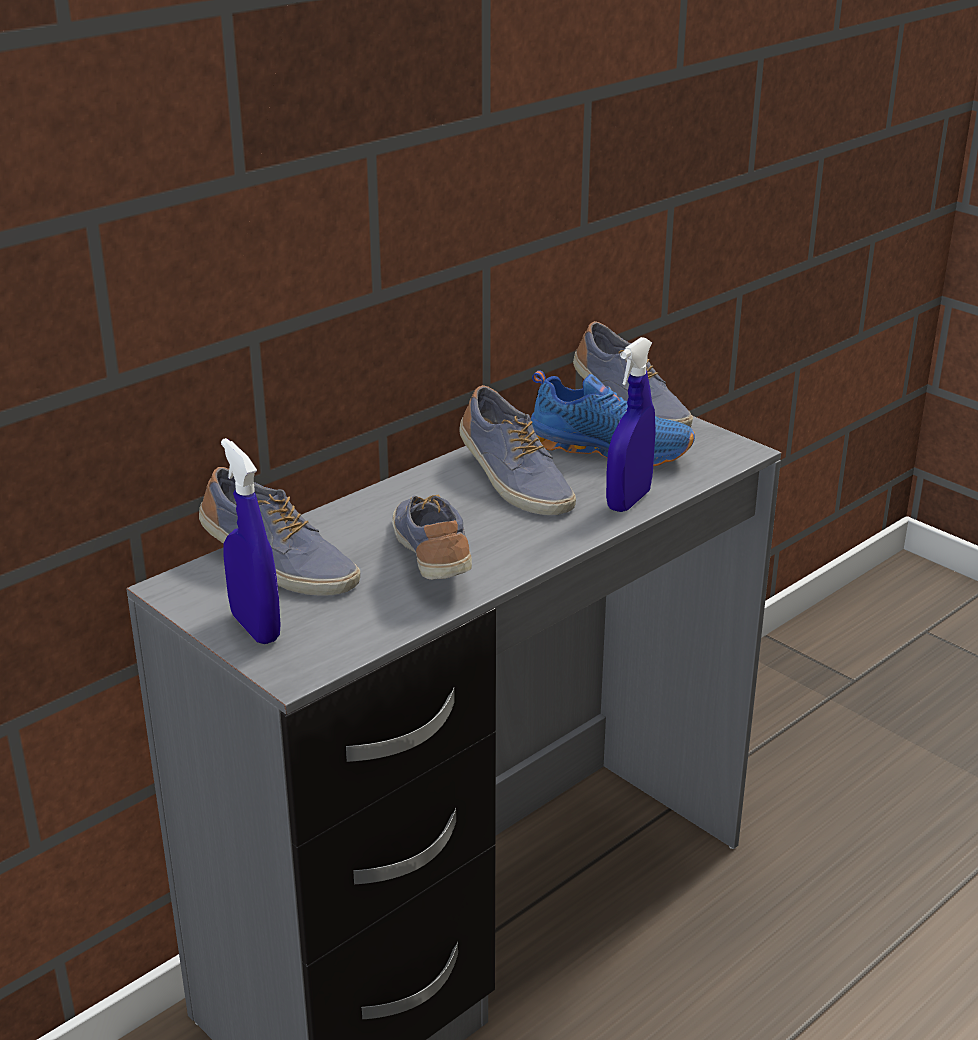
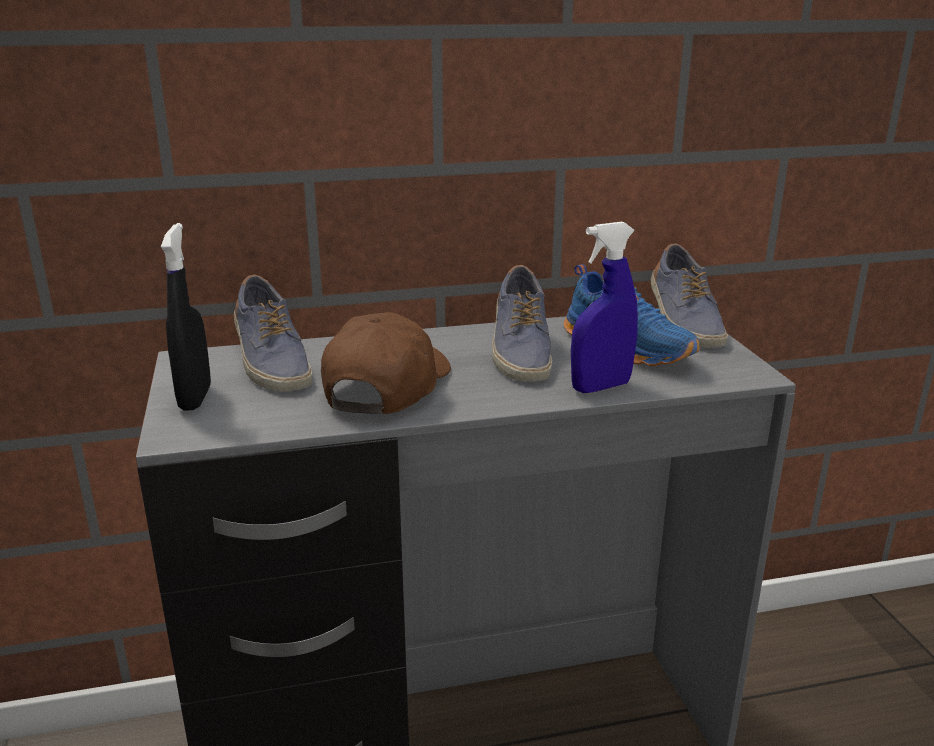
camera: 30 degrees right, 5 degrees down
(255, 627) = (195, 398): blue spray bottle -> black spray bottle
(434, 557) = (387, 386): shoe -> brown cap

